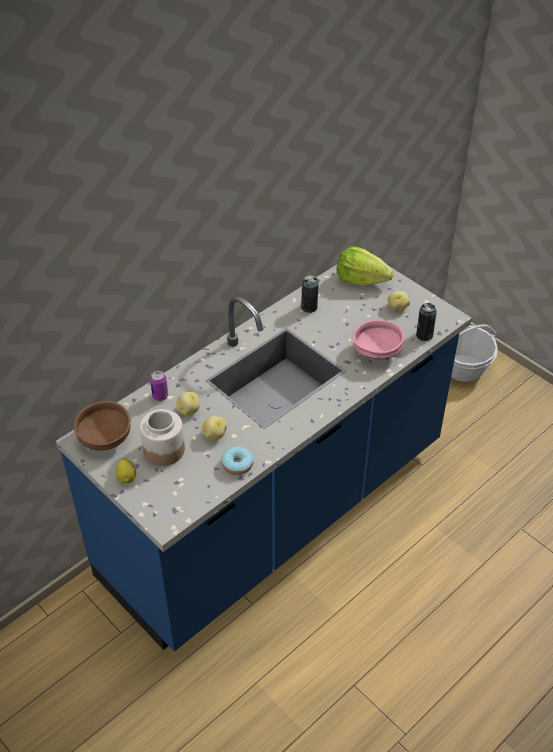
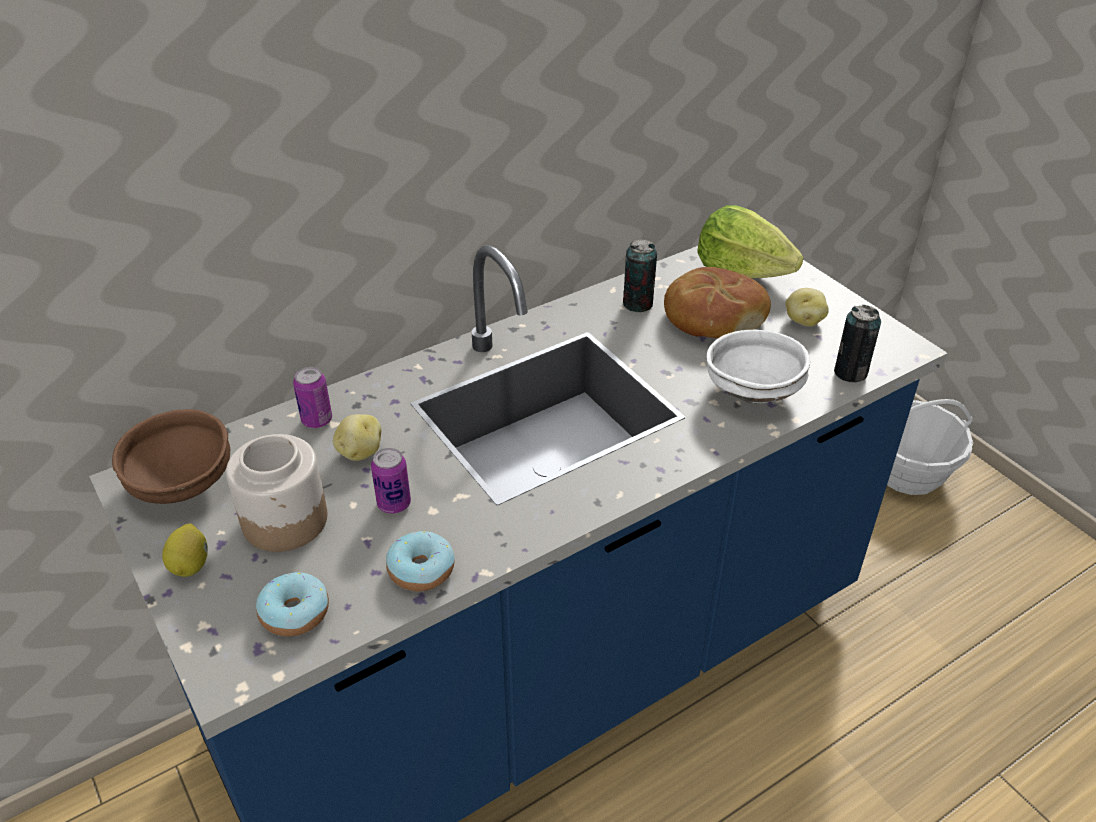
camera: 10 degrees right, 5 degrees down
(185, 492) = (295, 613): none -> donut
(214, 434) = (394, 504): potato -> can
(350, 310) = (713, 317): none -> bread
(376, 351) = (752, 390): pink bowl -> white bowl

